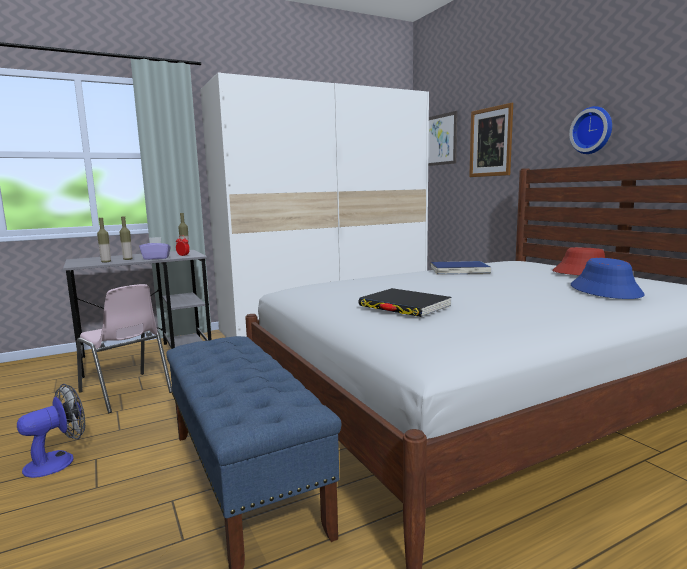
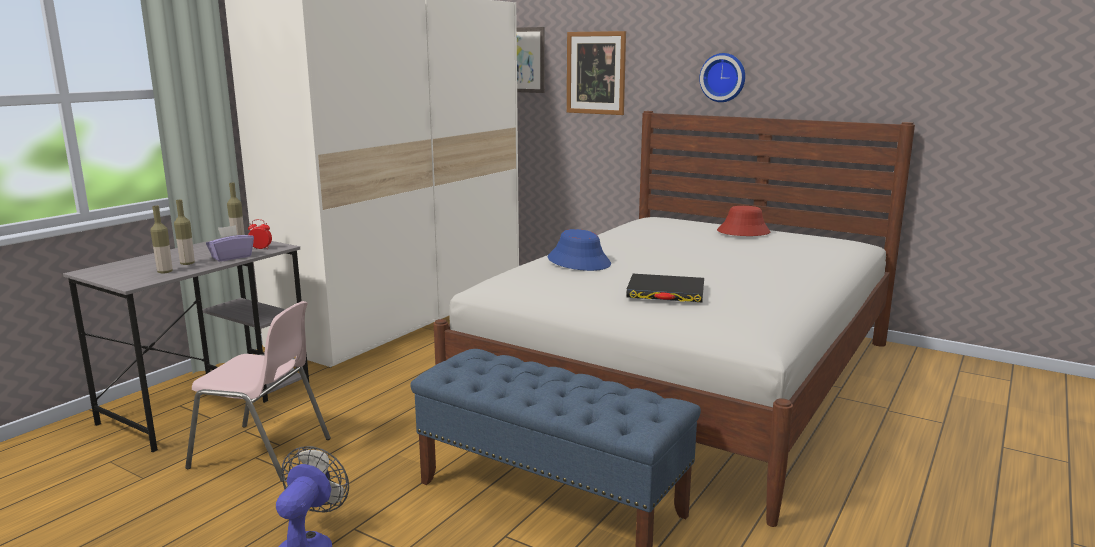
camera: 30 degrees left, 5 degrees up
(459, 271) = (632, 239): blue book -> none
(606, 290) = (790, 252): blue hat -> blue hat (579, 261)

